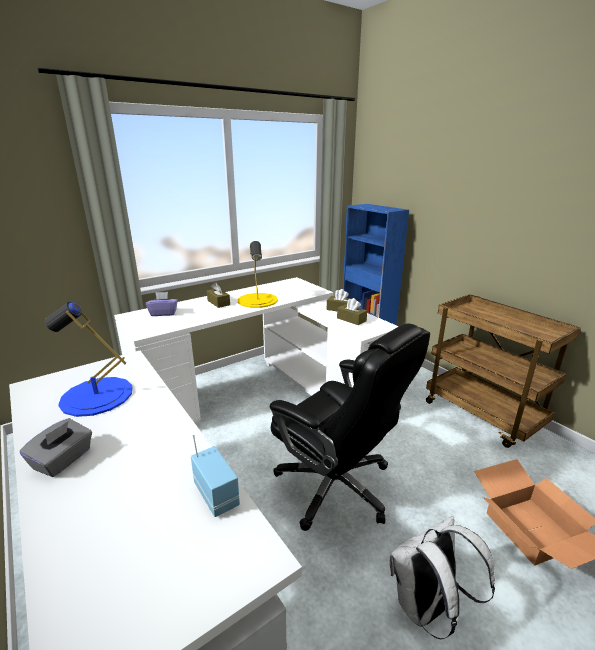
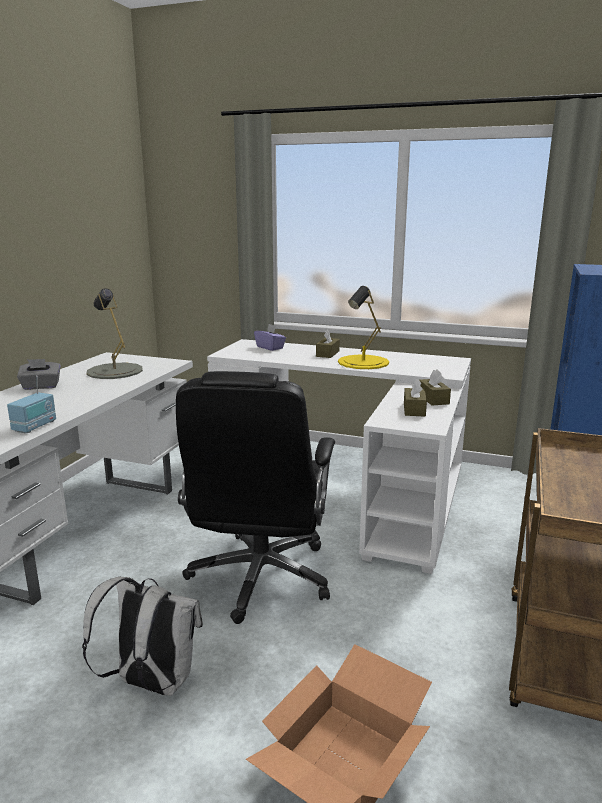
camera: 55 degrees right, 5 degrees down
(96, 396) = (114, 371): blue table lamp -> grey table lamp

